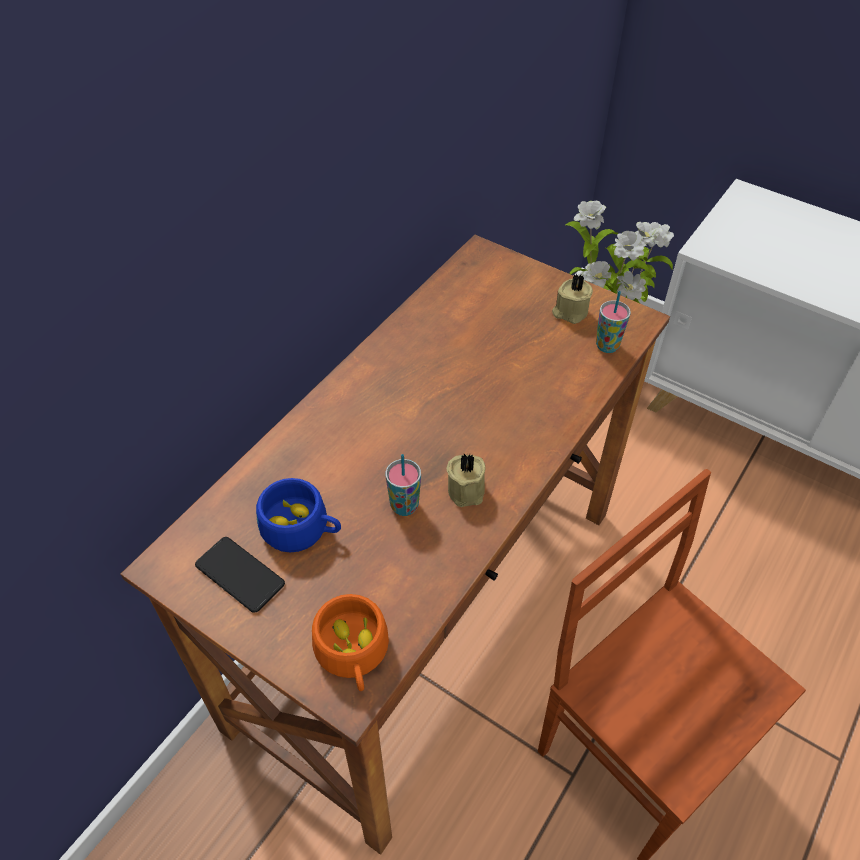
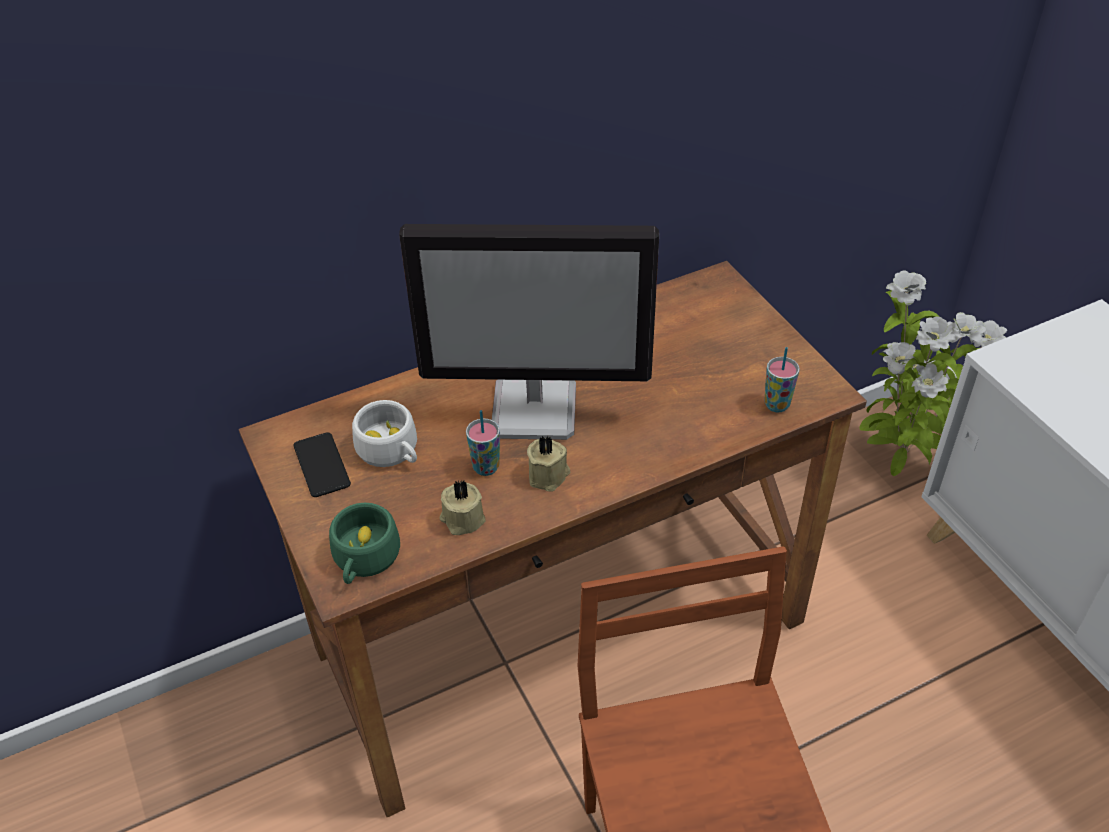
camera: 30 degrees right, 5 degrees down
(302, 529) = (392, 451): blue cup -> white cup
(353, 655) = (364, 560): orange cup -> green cup
(410, 430) = (536, 409): none -> monitor
(570, 312) = (764, 362): beige candle -> beige candle (462, 519)

